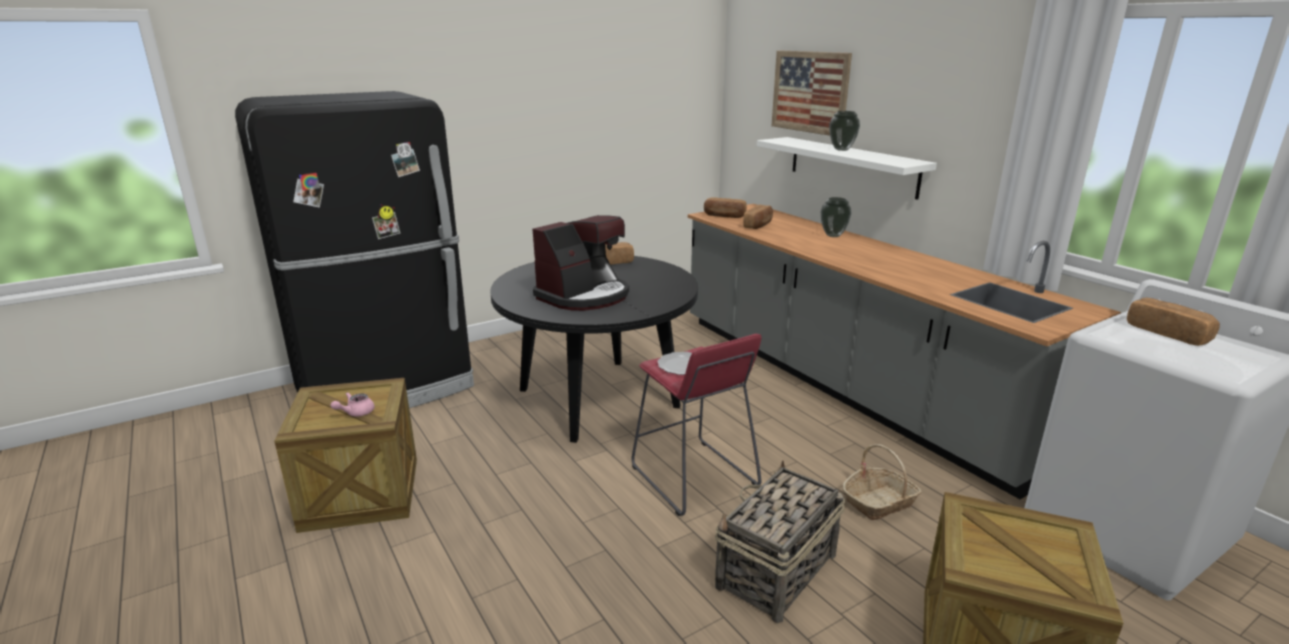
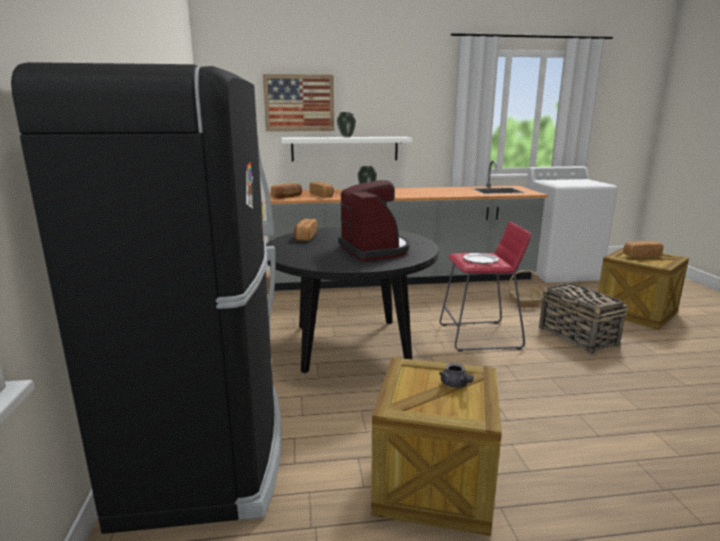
camera: 65 degrees left, 5 degrees down
(356, 413) = (456, 385): pink teapot -> grey teapot
(1168, 333) = (563, 181): bread -> bread (641, 255)

